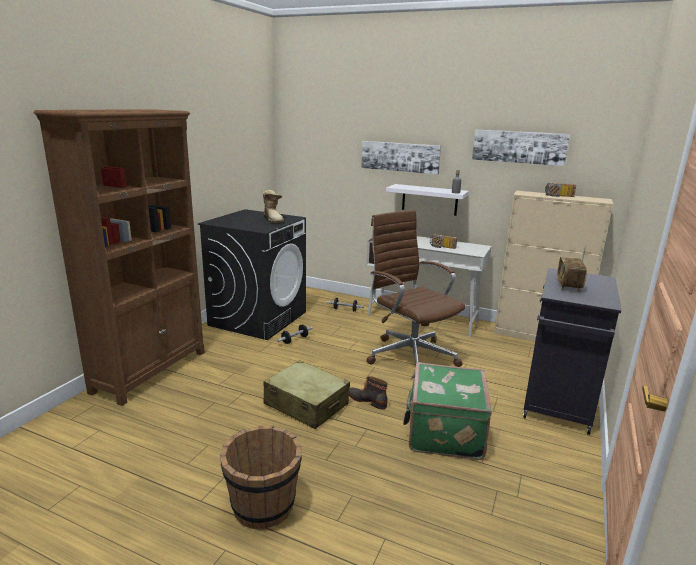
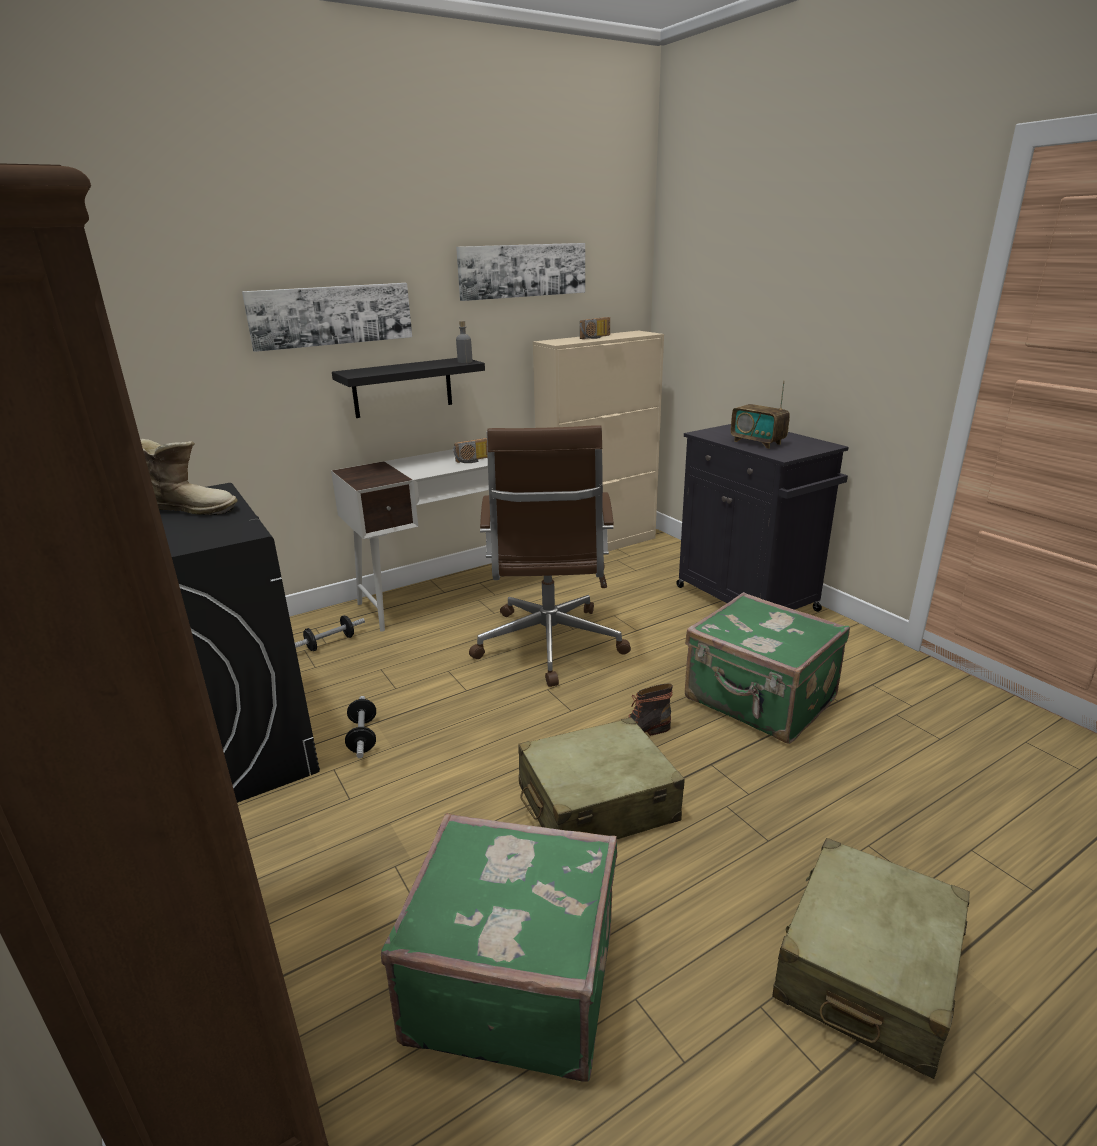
camera: 55 degrees left, 5 degrees up
(201, 414) = (513, 979): none -> green suitcase
(263, 506) = (866, 970): brown bucket -> beige suitcase
(410, 356) = (549, 646): brown office chair -> brown office chair turned 90 degrees counterclockwise
(429, 199) = (402, 387): white shelf -> black shelf

